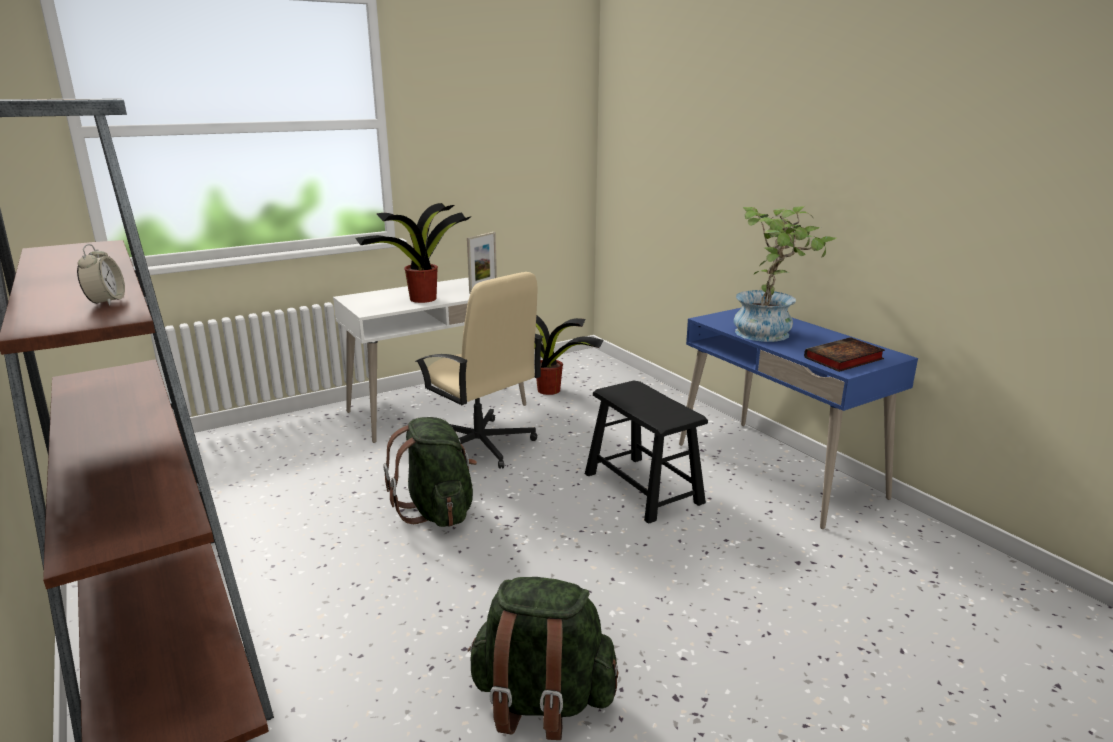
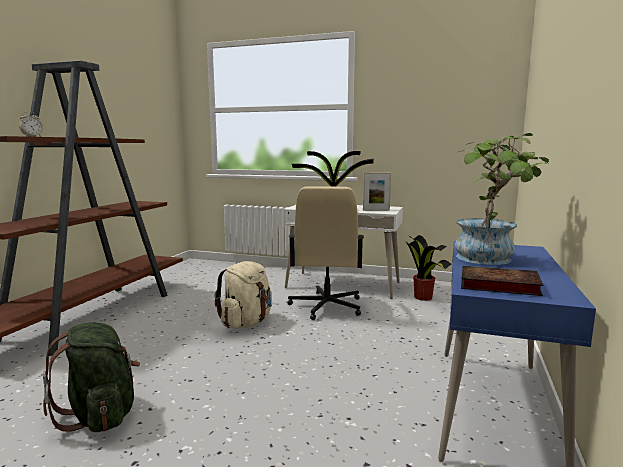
camera: 50 degrees right, 10 degrees down
(437, 511) = (246, 322): green backpack -> beige backpack
(643, 488) = (363, 364): black stool -> none

